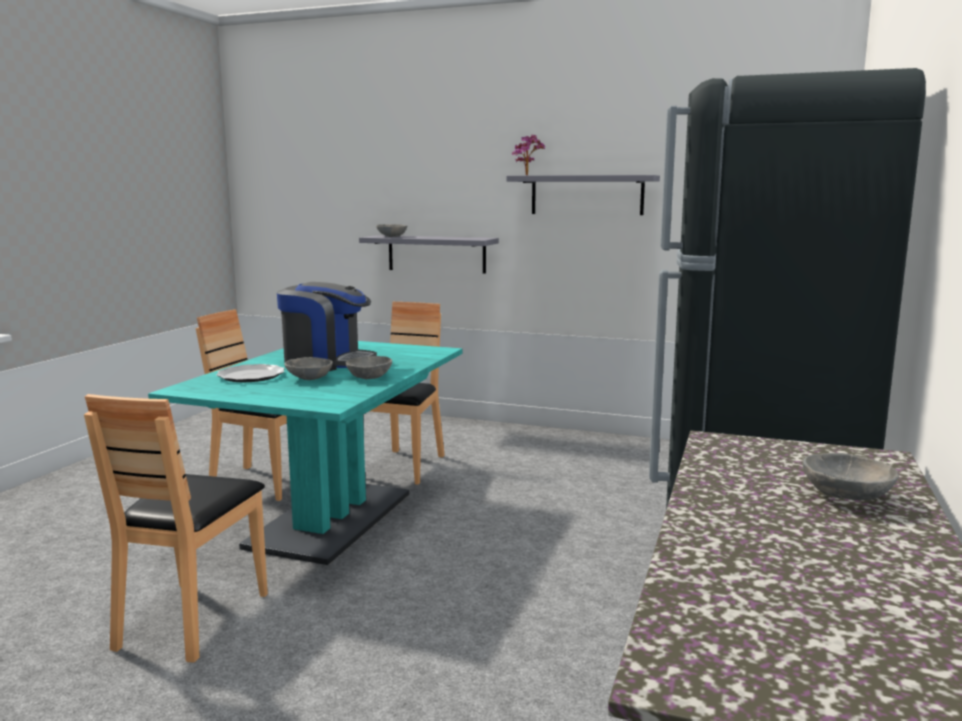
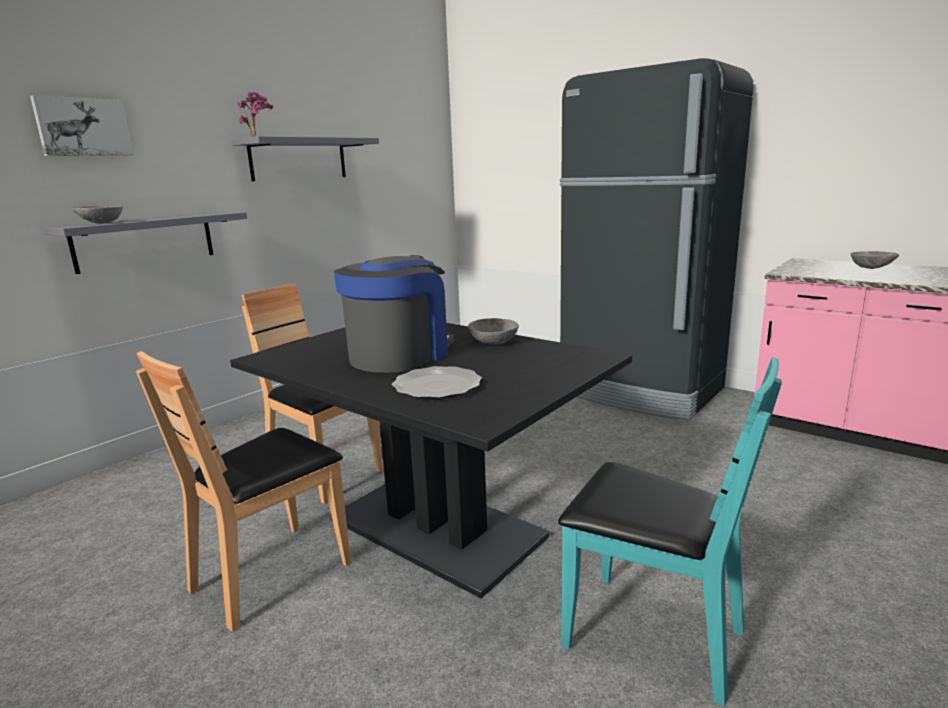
camera: 70 degrees left, 5 degrees up
(192, 619) = (652, 635): brown chair -> turquoise chair
(308, 379) = (478, 363): grey bowl -> none
(331, 519) = (436, 528): turquoise dining table -> black dining table
(411, 169) = (83, 127): none -> picture

